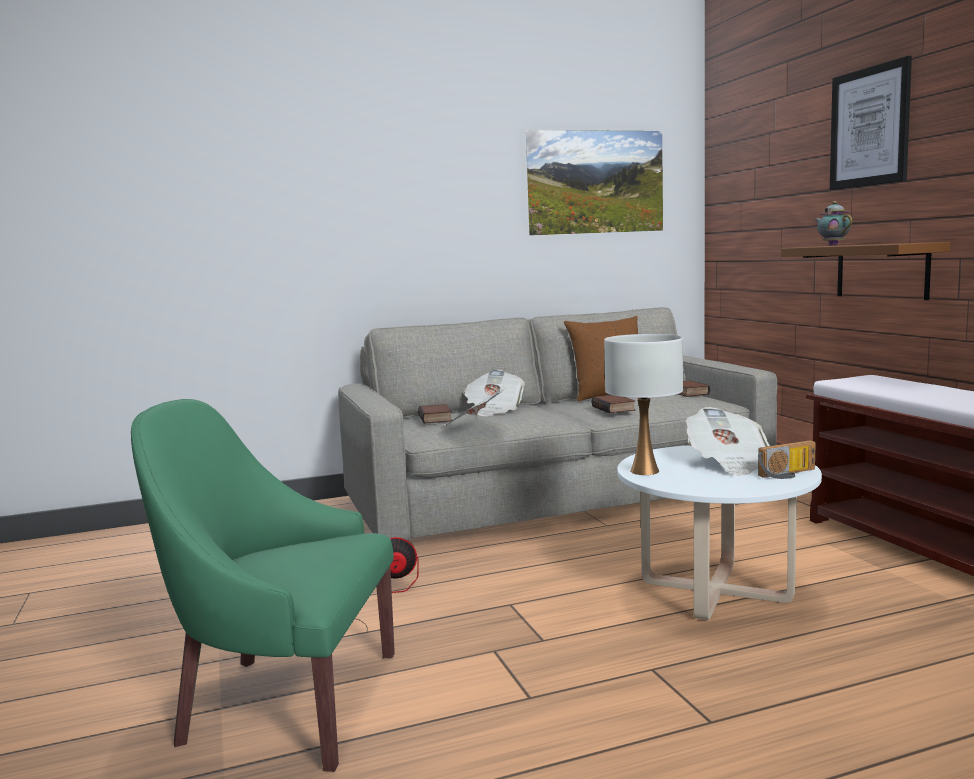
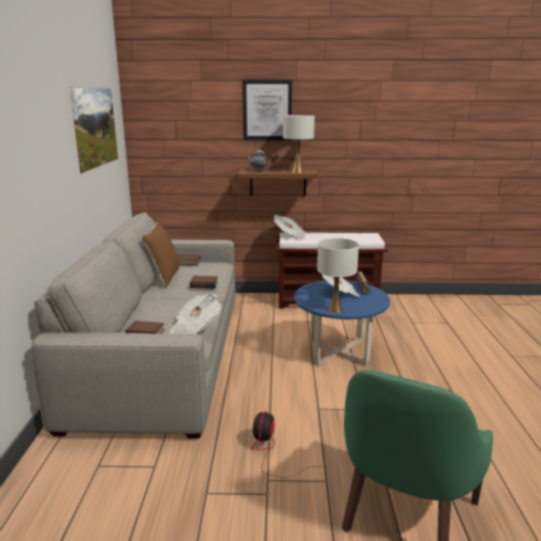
camera: 70 degrees left, 10 degrees up
(494, 410) = (152, 312): newspaper -> newspaper (290, 236)
(715, 590) = (338, 352): white coffee table -> blue coffee table
(883, 244) = (298, 172): none -> white table lamp

